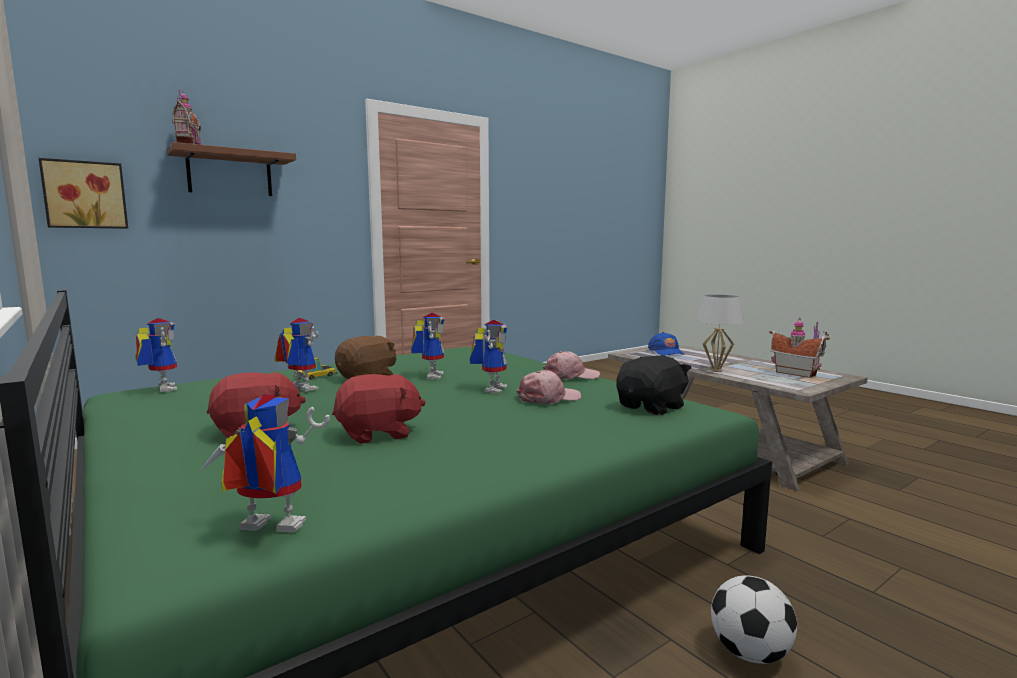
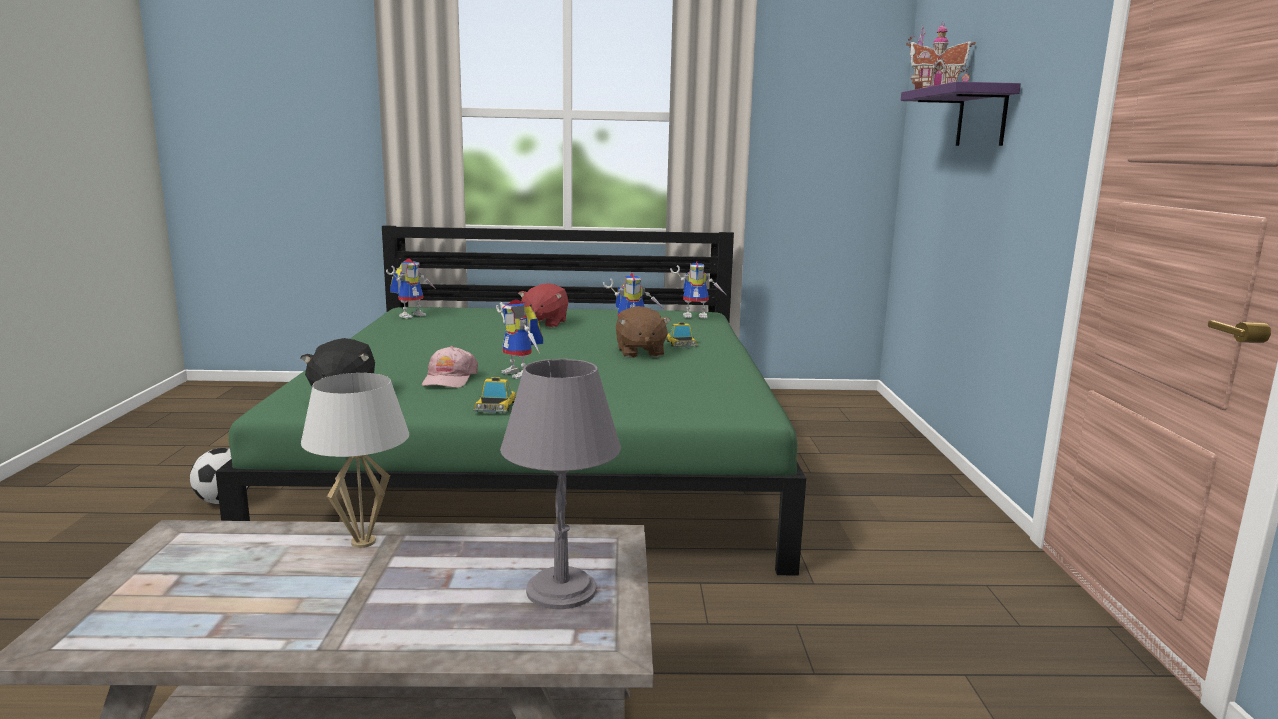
camera: 125 degrees right, 5 degrees up
(85, 195) = (919, 153): picture -> none
(230, 174) = (982, 117): brown shelf -> purple shelf
(378, 434) = (483, 337): red plush toy -> none
(430, 375) = (614, 369): toy robot -> none
(571, 376) = (495, 406): pink cap -> toy car
(666, 352) = (562, 590): blue cap -> grey table lamp
(796, 373) = (182, 606): toy house -> none

